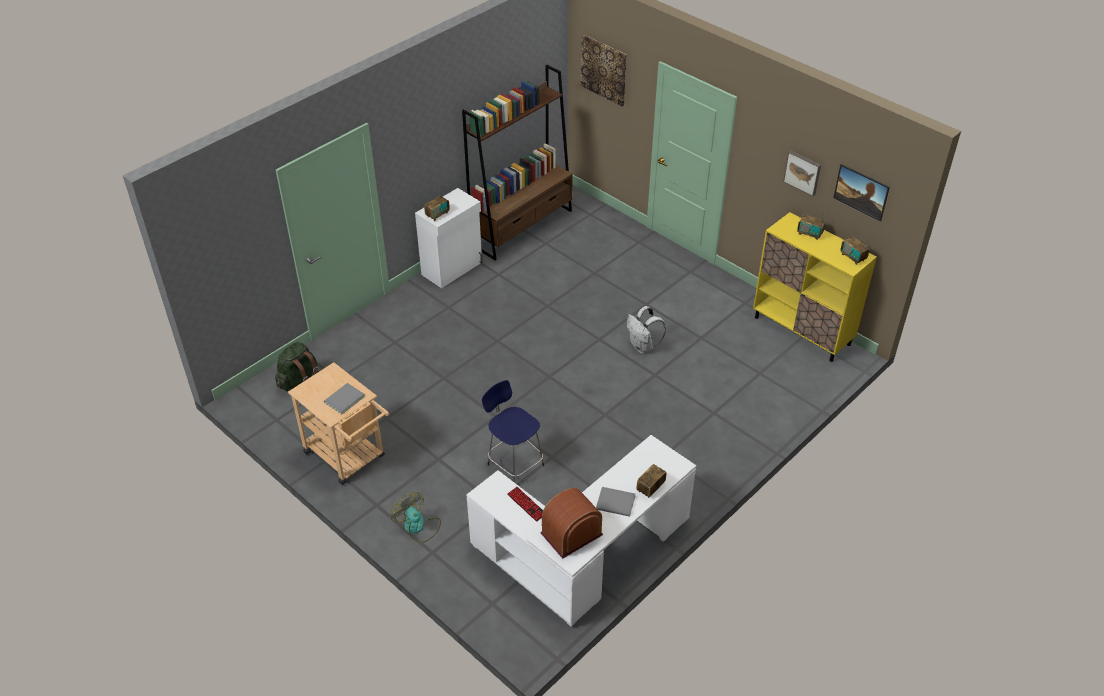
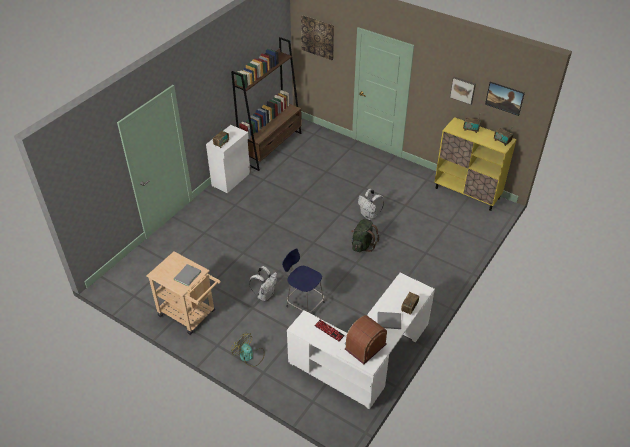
camera: 10 degrees left, 0 degrees up
(299, 381) = (144, 267): green backpack -> green backpack (362, 245)
(461, 443) = (265, 295): none -> white backpack

